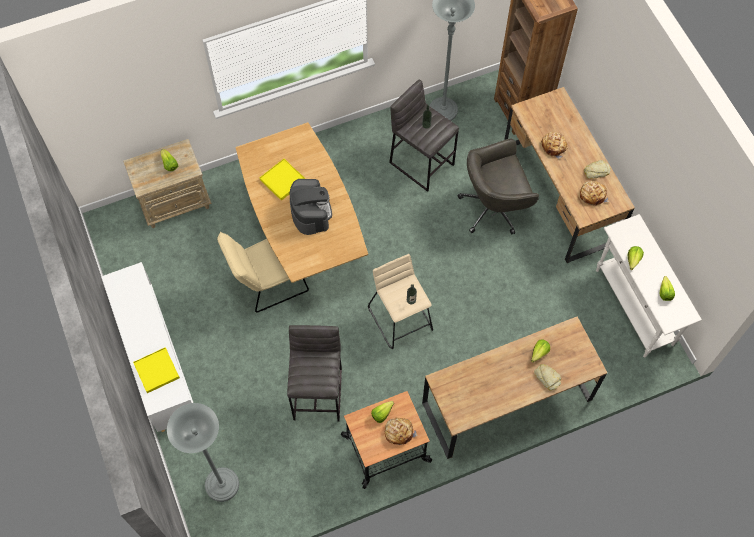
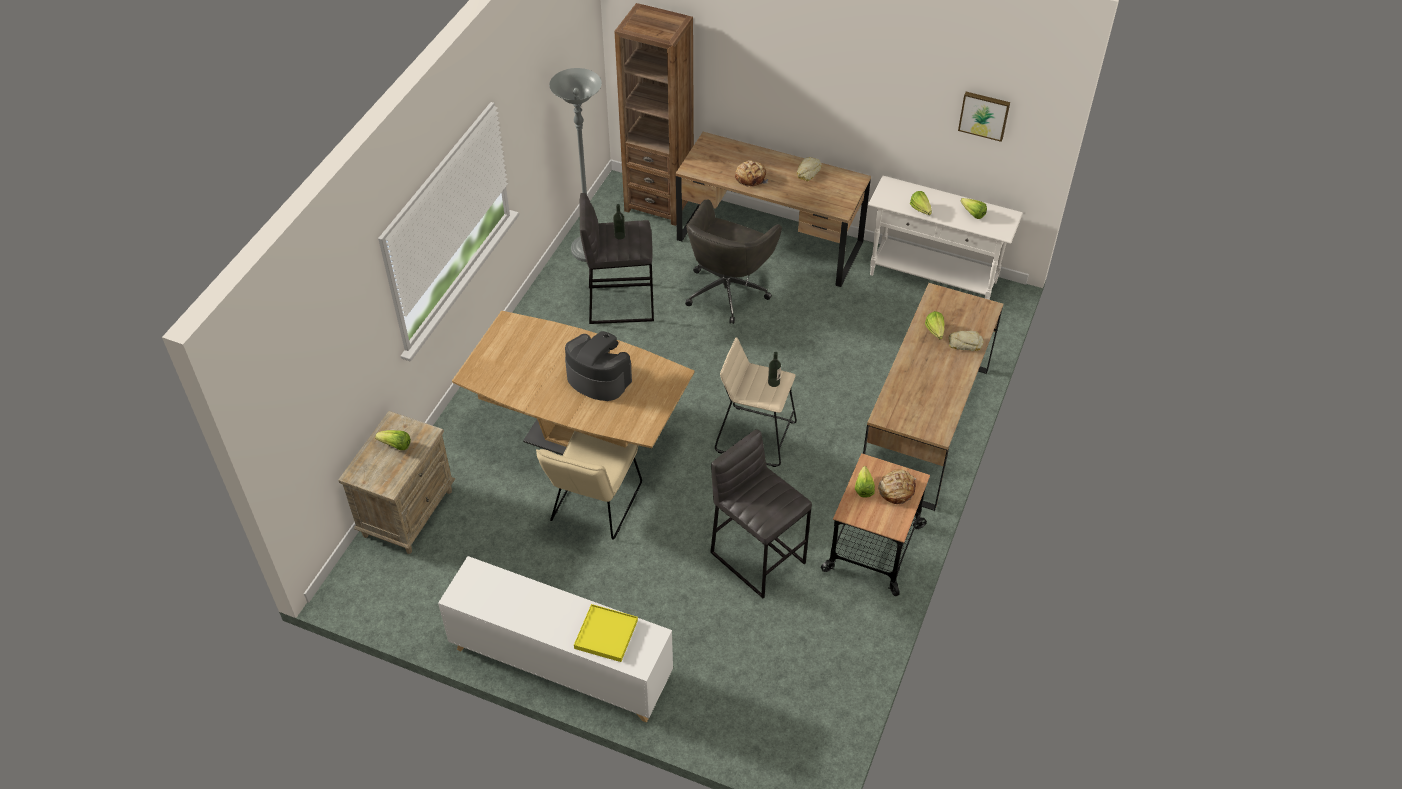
camera: 45 degrees left, 15 degrees down
(222, 485) = (765, 713): grey floor lamp -> none
(282, 180) = (536, 373): yellow tray -> none
(592, 195) = (827, 190): bread -> none
(705, 235) = (984, 115): none -> picture

